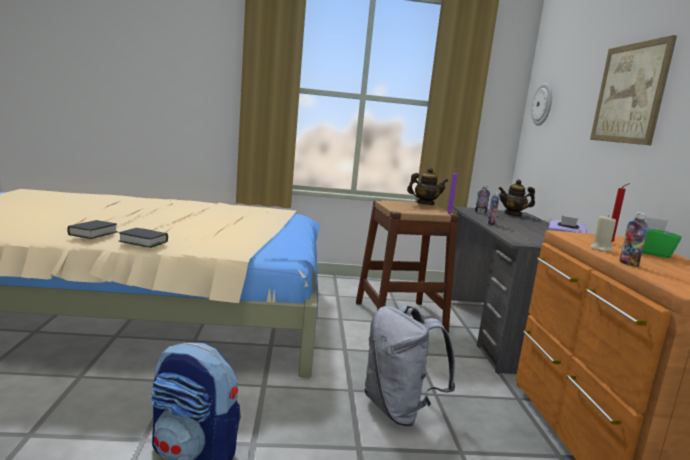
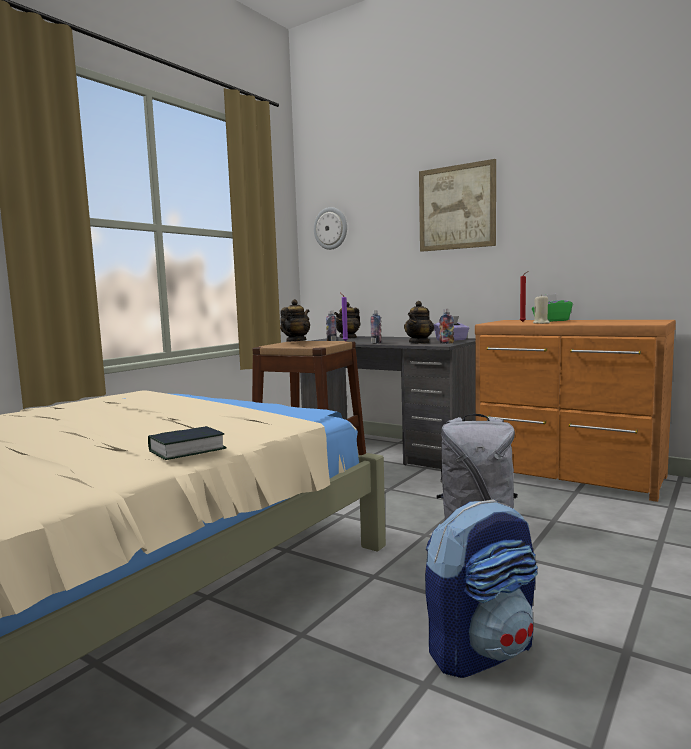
camera: 50 degrees left, 5 degrees down
(93, 234) = (84, 471): book -> none
(520, 235) = (419, 342): none -> teapot
(628, 264) = (583, 323): bottle -> bottle (446, 343)

